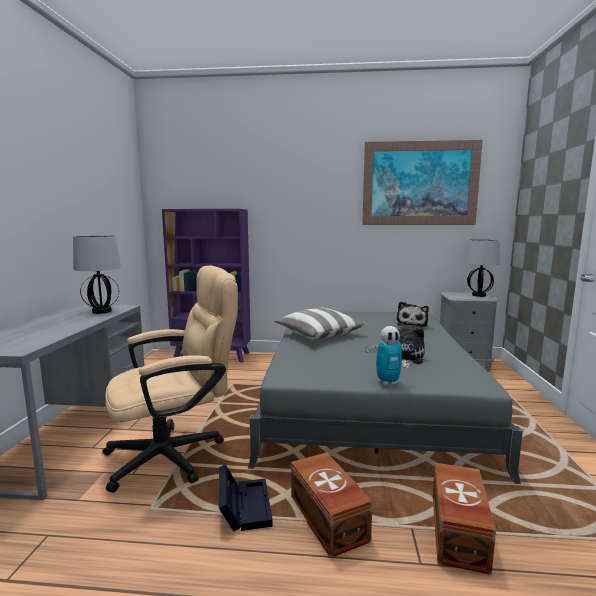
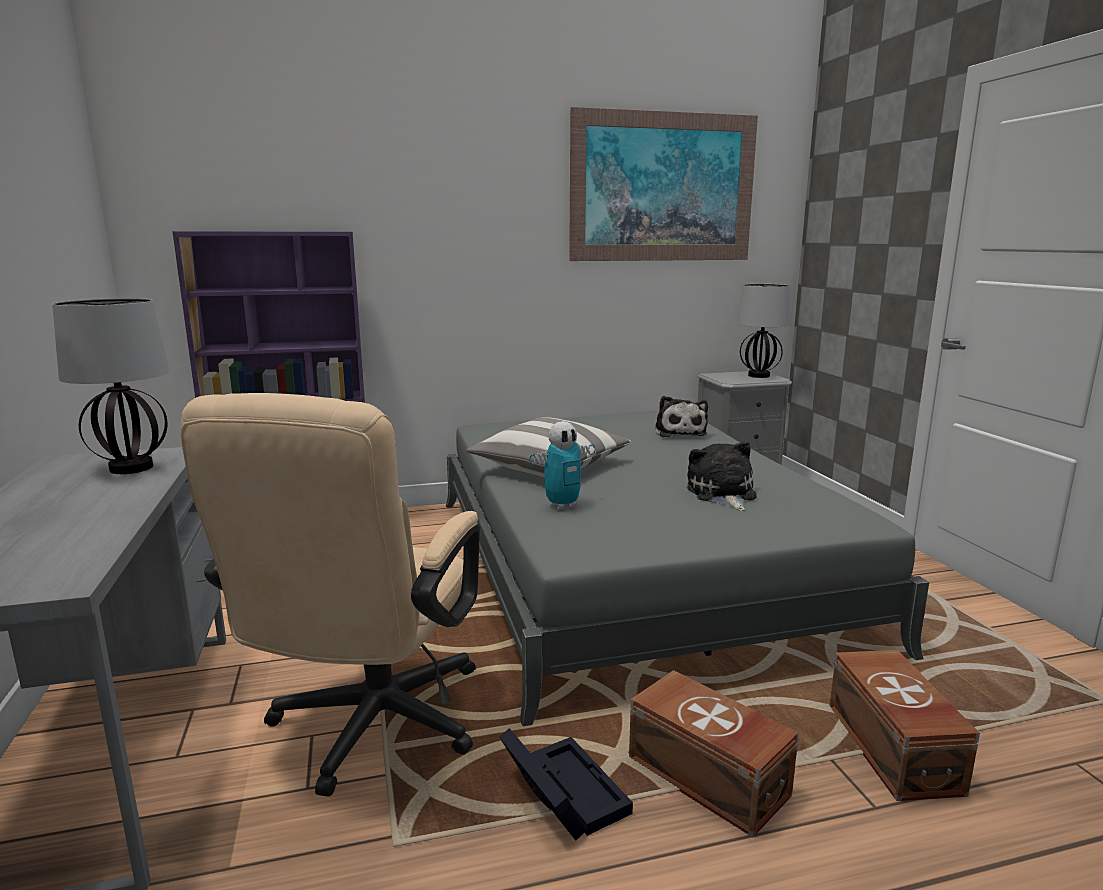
camera: 20 degrees left, 5 degrees up
(176, 454) = (369, 731): beige office chair -> beige office chair turned 150 degrees clockwise
(388, 382) = (738, 538): toy robot -> toy robot (562, 505)

